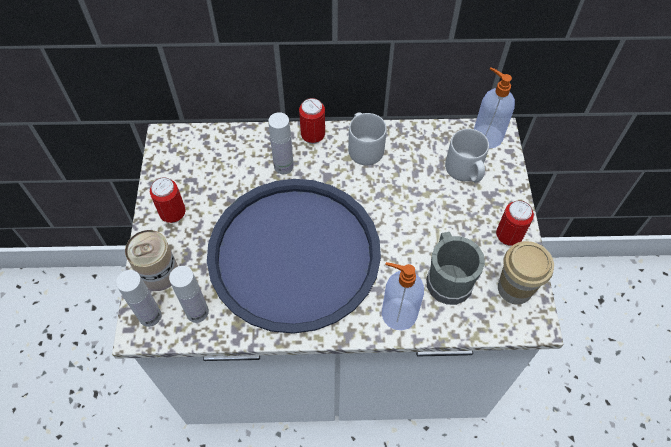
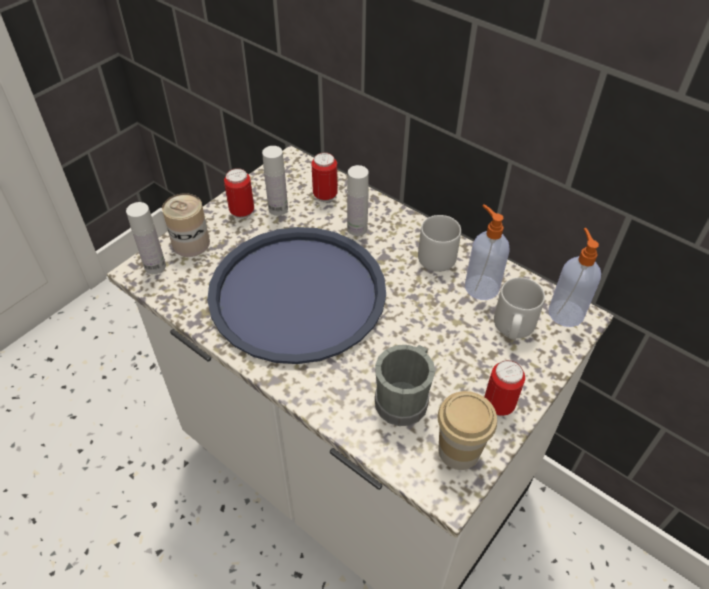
camera: 40 degrees right, 10 degrees down
(197, 312) = (187, 285): white bottle -> white bottle (278, 209)
(313, 136) = (404, 222): can -> can (325, 195)
(397, 313) = (331, 393): soap dispenser -> soap dispenser (480, 286)

